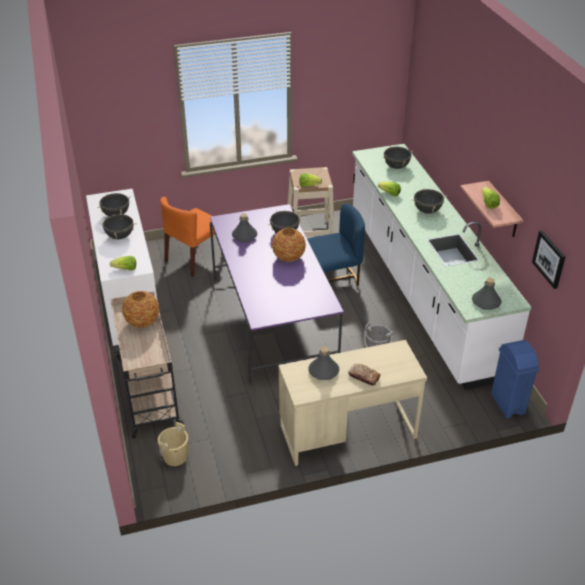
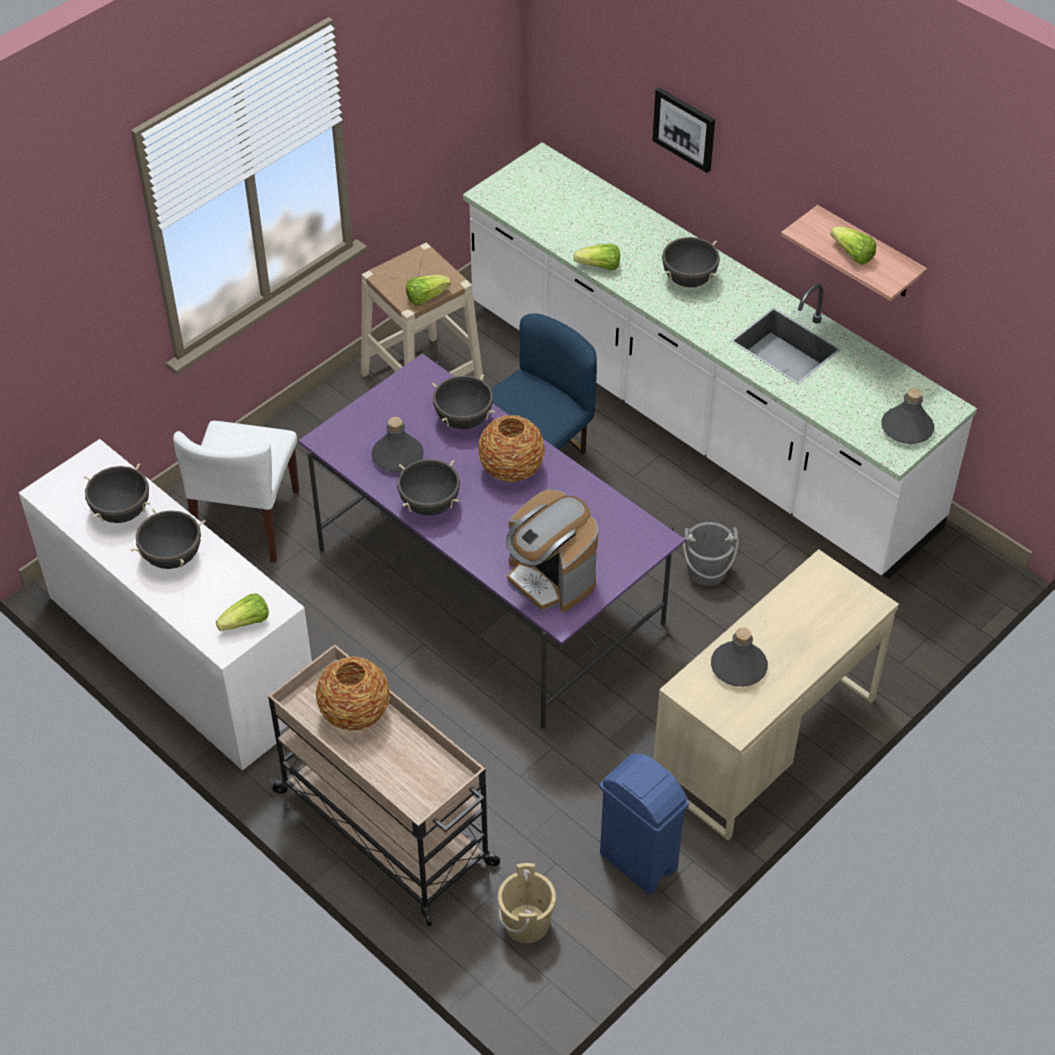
camera: 30 degrees left, 10 degrees up
(194, 258) = (247, 521): orange chair -> white chair
(268, 303) = (550, 579): none -> coffee machine
(364, 376) = (806, 647): bread -> none
(396, 166) = (567, 201): black cooking pot -> black cooking pot (430, 504)
(507, 404) = (966, 576): blue trash can -> blue trash can (639, 863)
(549, 259) = (1006, 327): picture -> picture (684, 129)

